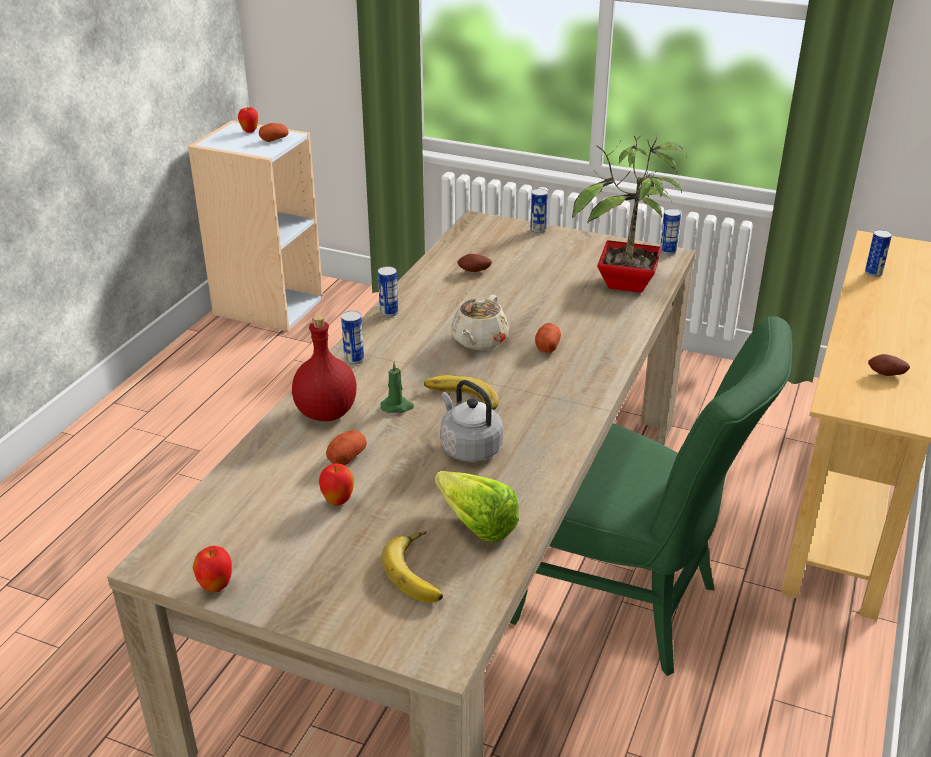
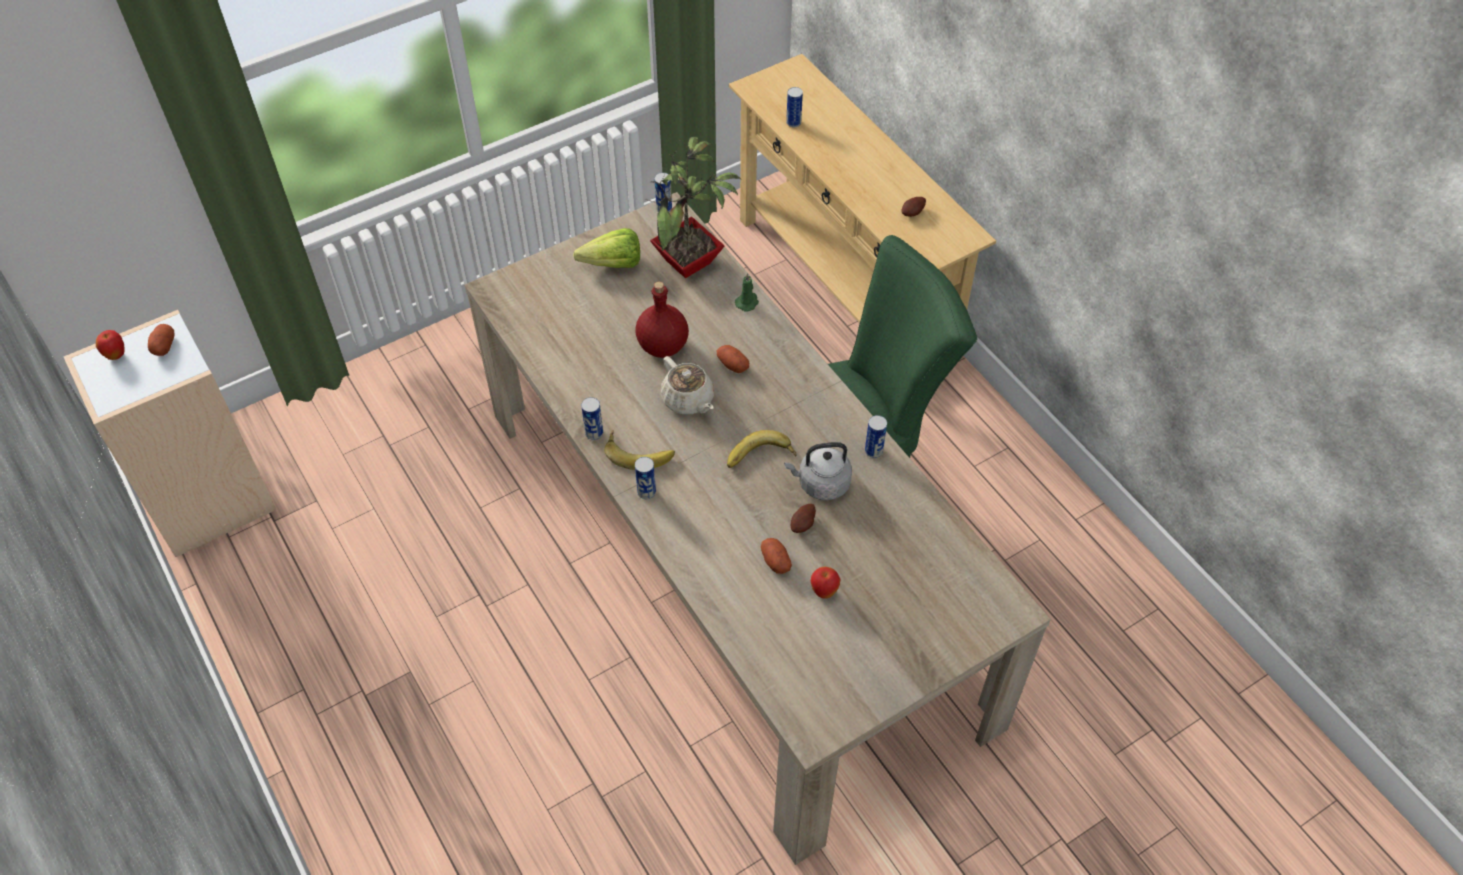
camera: 55 degrees left, 20 degrees up
(216, 587) = (865, 706): apple -> none
(327, 412) = (707, 545): red bottle -> red bottle (662, 345)
(397, 406) = (735, 498): green candle -> green candle (747, 302)
(421, 572) = (932, 582): banana -> banana (639, 451)
(472, 520) = (901, 527): lettuce -> lettuce (608, 264)
(474, 272) = (580, 342): potato -> potato (803, 524)
(538, 230) = (550, 261): can -> can (873, 451)

